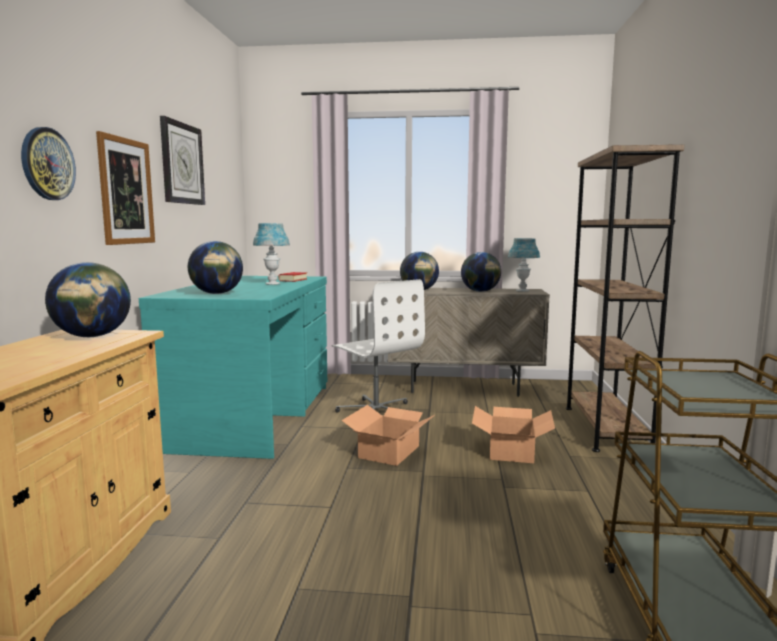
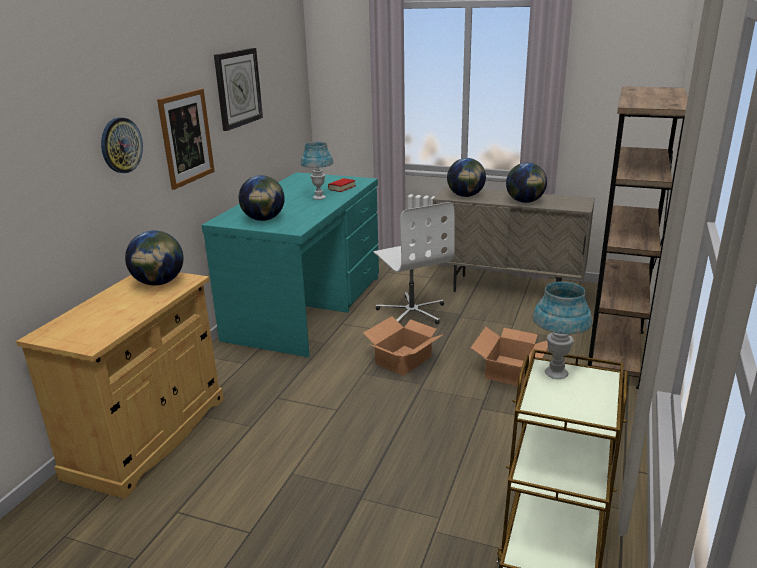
camera: 15 degrees right, 15 degrees up
(522, 291) = (569, 202): blue table lamp -> blue table lamp (556, 373)

